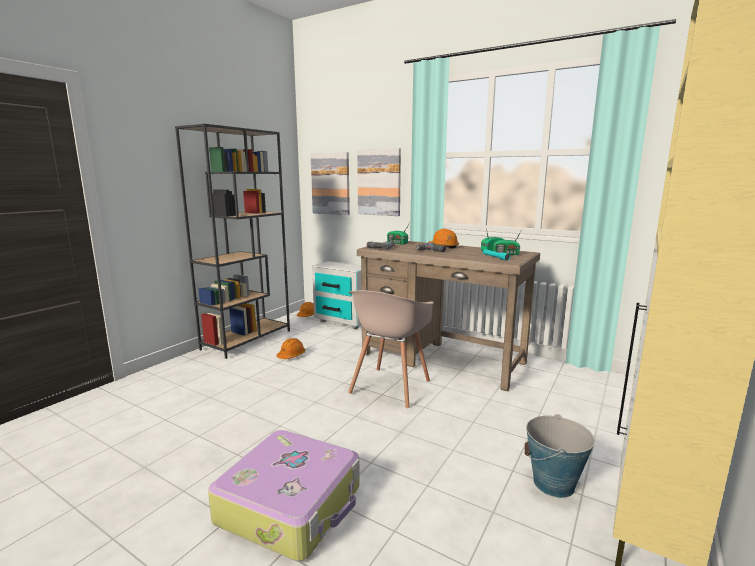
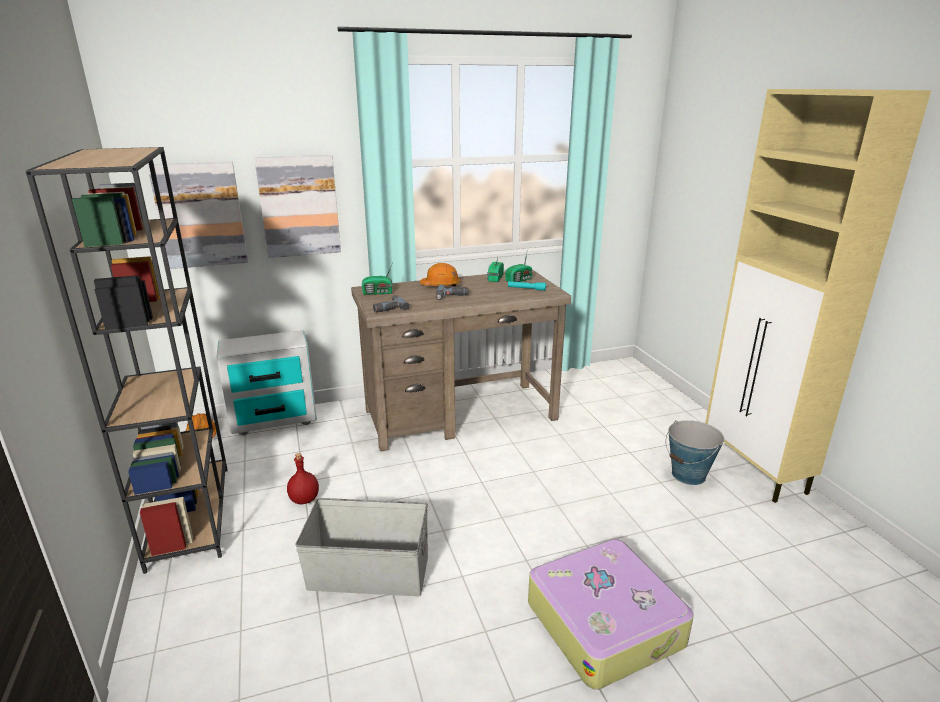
camera: 50 degrees left, 10 degrees up
(252, 396) = (368, 572): none -> grey storage box
(291, 355) = (304, 499): orange hard hat -> red bottle
(390, 387) = (475, 471): beige chair -> none

